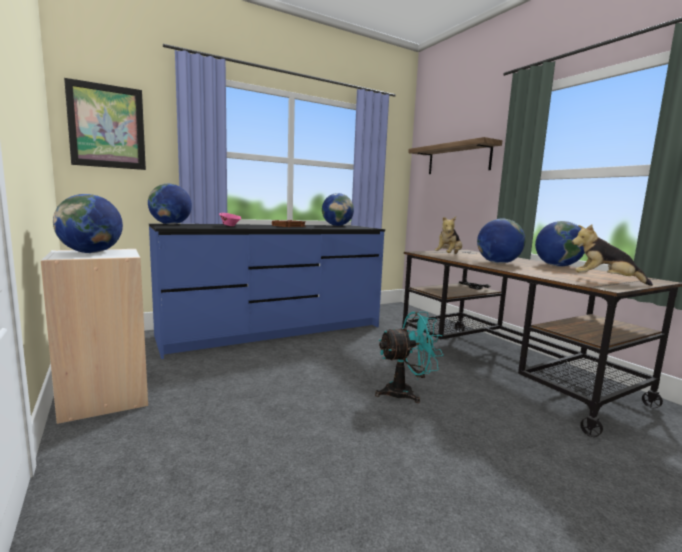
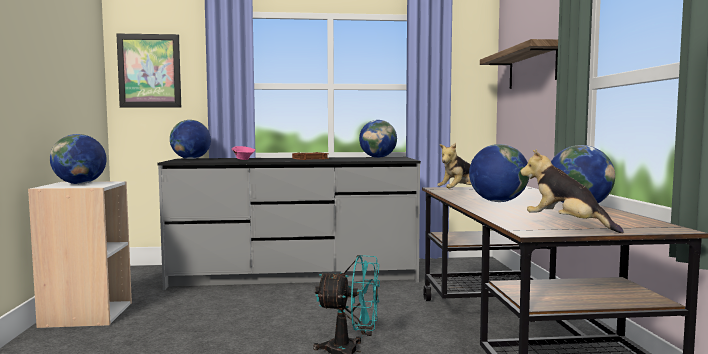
camera: 25 degrees right, 5 degrees down
(274, 331) = (294, 276): blue dresser -> grey dresser

